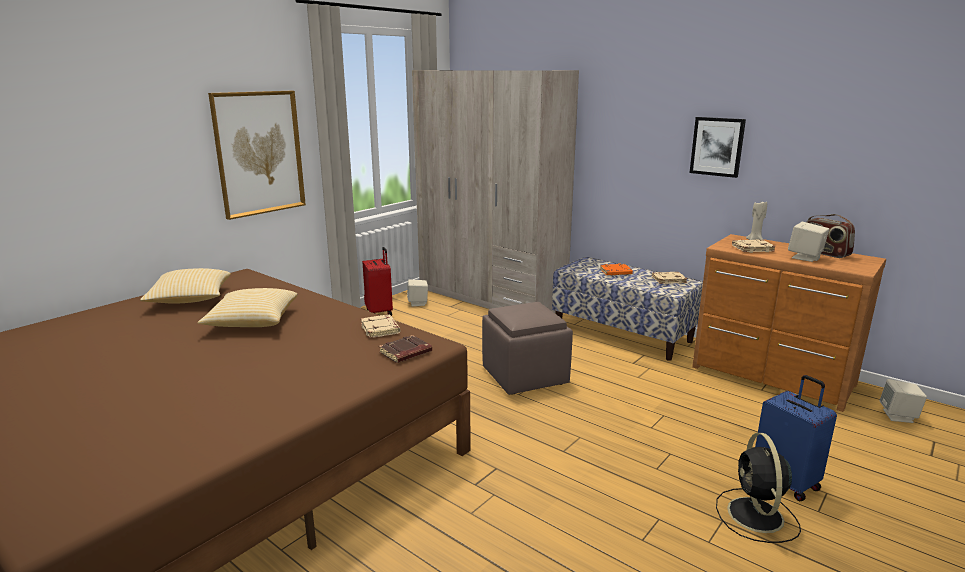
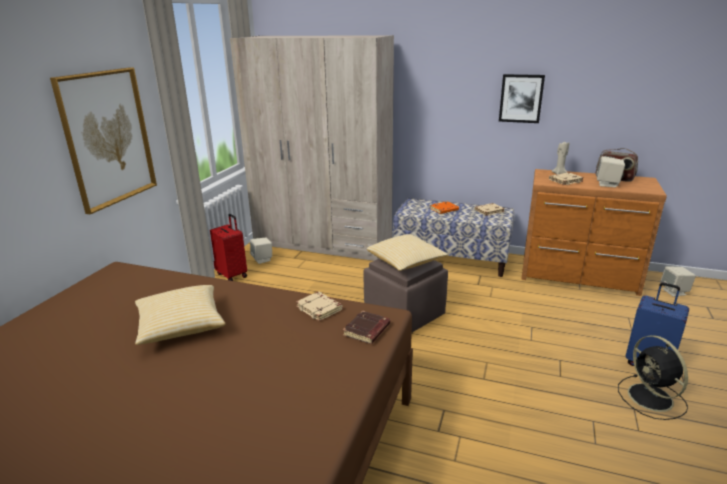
camera: 20 degrees left, 5 degrees up
(190, 299) = (83, 312): pillow -> pillow (406, 262)

